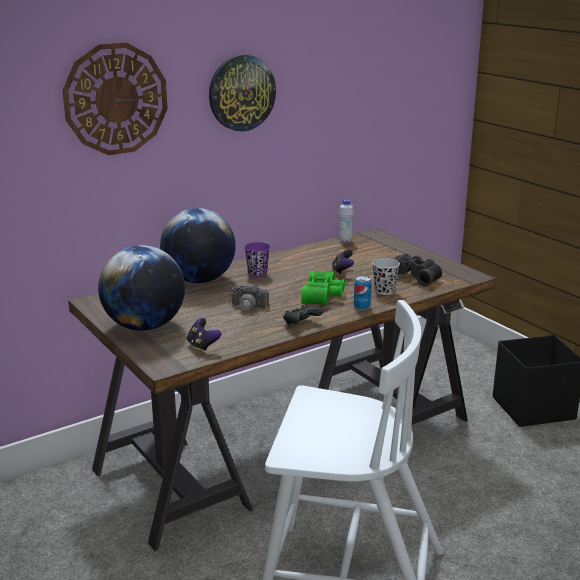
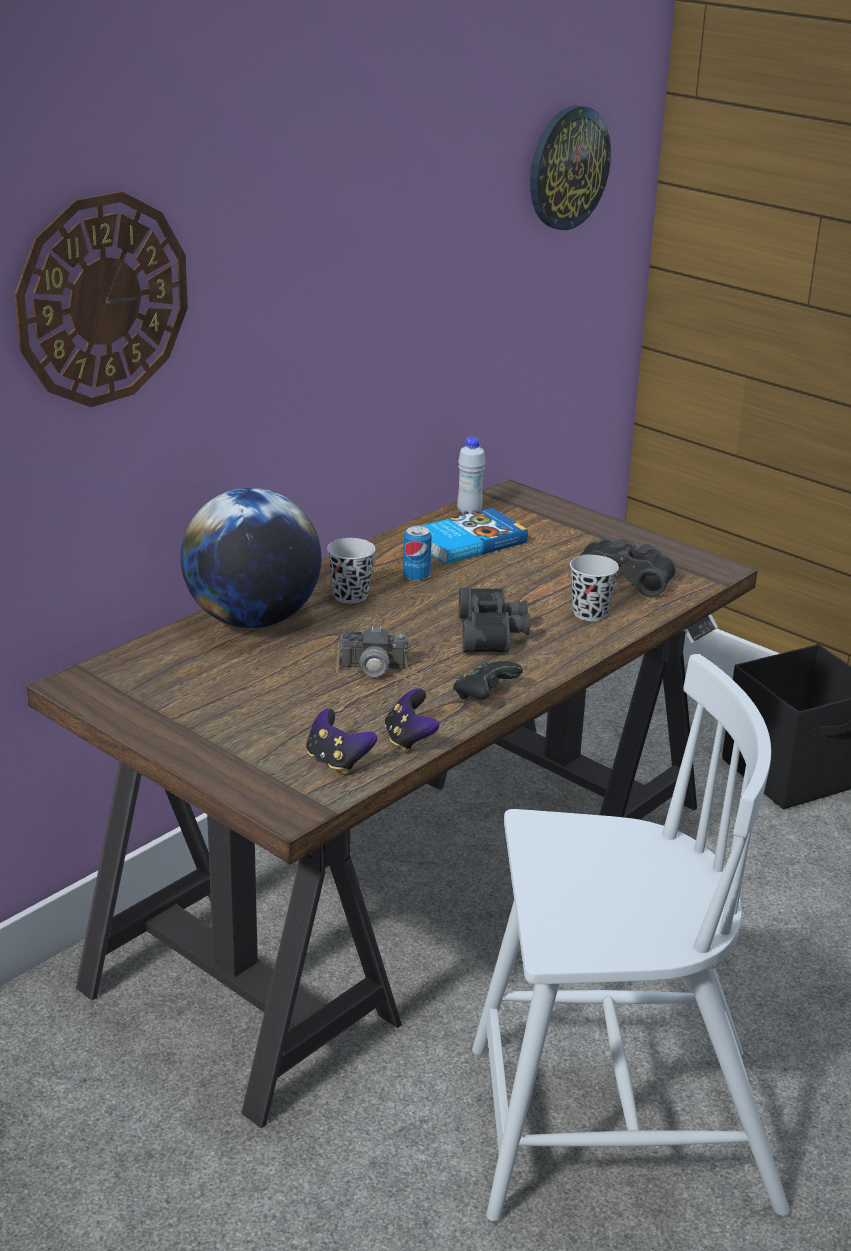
camera: 15 degrees left, 5 degrees up
(145, 326) = (208, 730): globe -> none
(241, 93) = (304, 263): wall clock -> wall clock (567, 167)
(257, 273) = (350, 596): purple cup -> black cup
(324, 296) = (493, 633): green binoculars -> black binoculars
(336, 254) = (467, 541): none -> book
(342, 271) = (497, 579): game controller -> game controller (409, 739)
(362, 307) = (568, 650): can -> can (416, 576)

